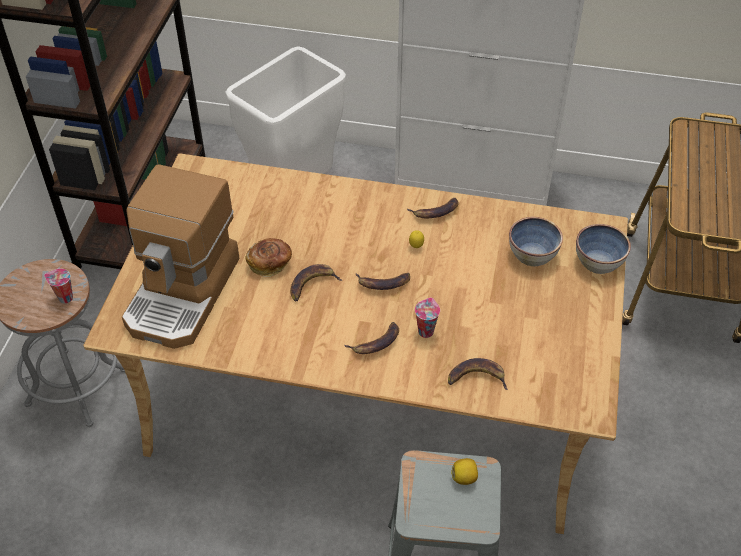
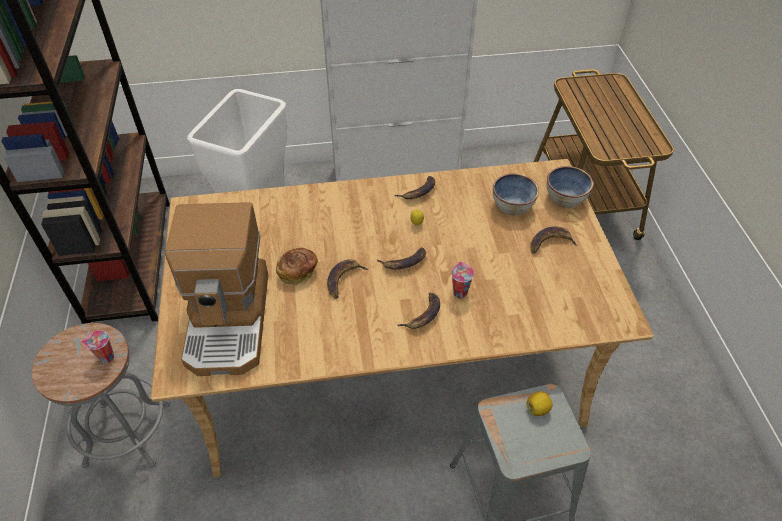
camera: 20 degrees left, 0 degrees up
(477, 377) = (521, 319): banana -> banana (550, 243)

